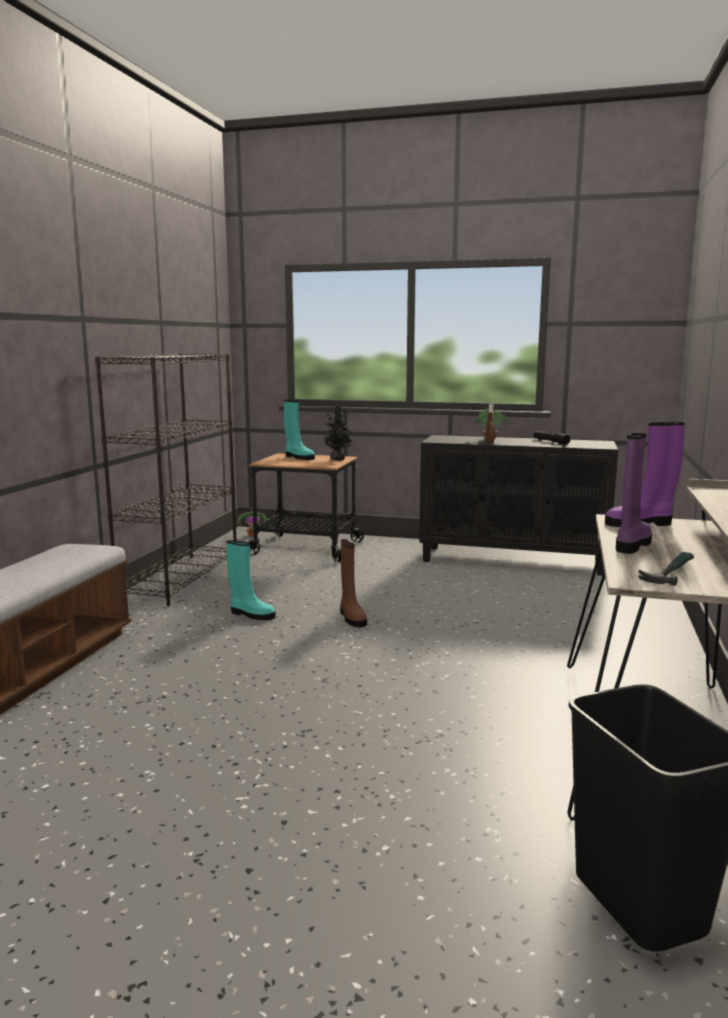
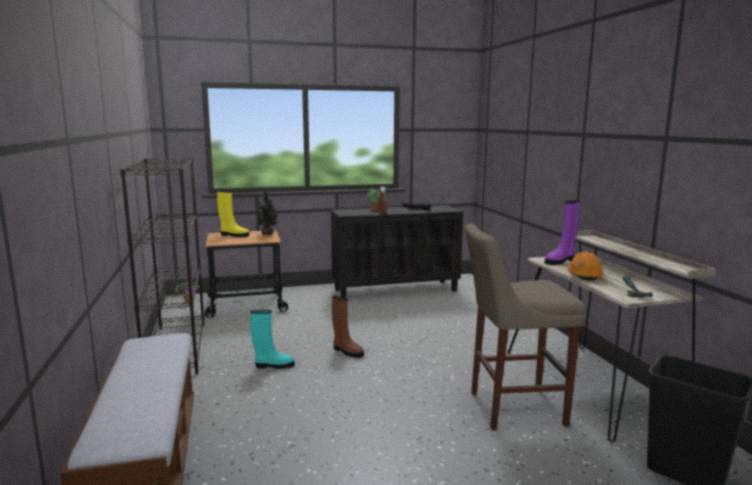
camera: 30 degrees left, 0 degrees up
(298, 457) = (234, 235): turquoise boot -> yellow boot
(475, 733) = (511, 408): none -> beige stool
(632, 545) = (584, 275): purple boot -> orange hard hat

